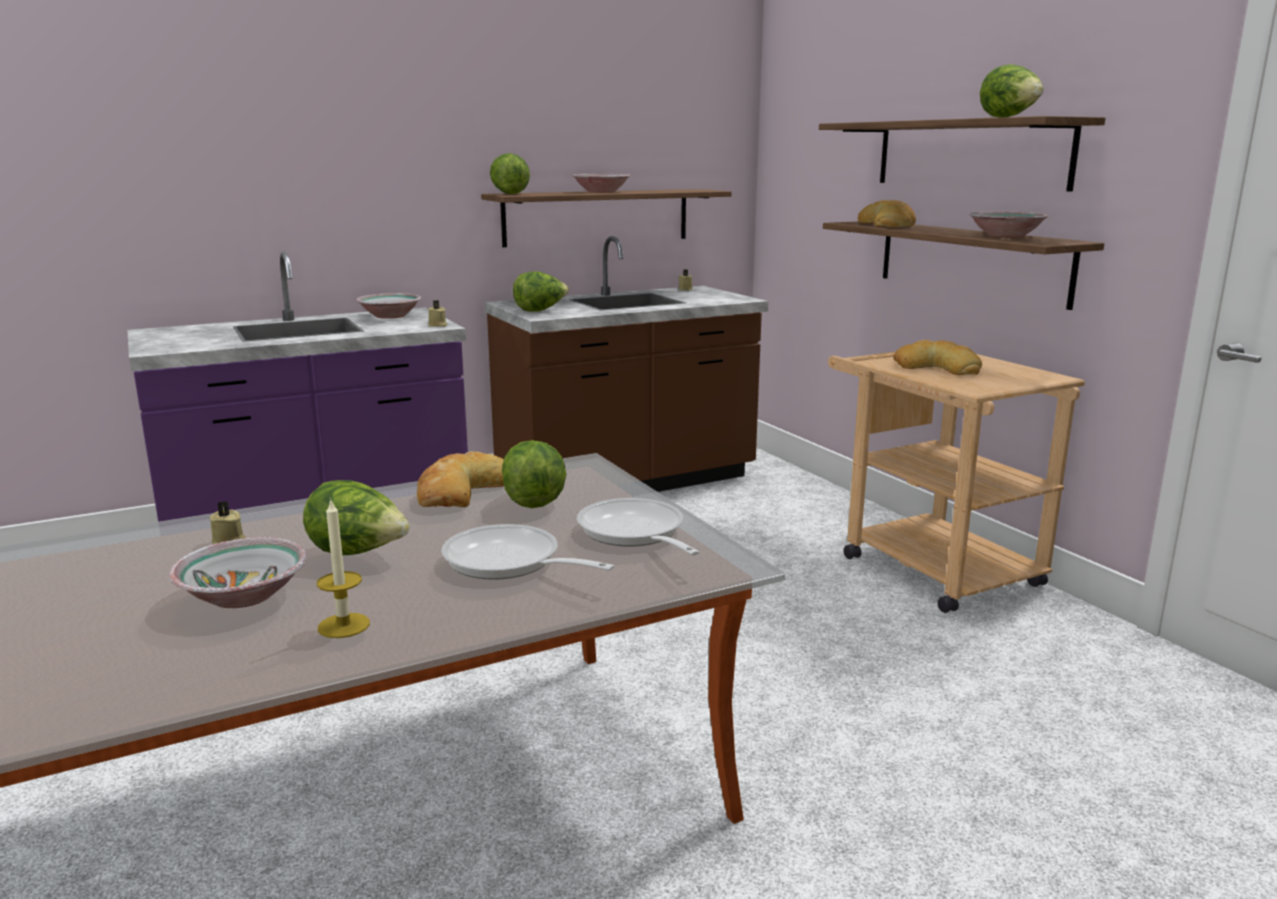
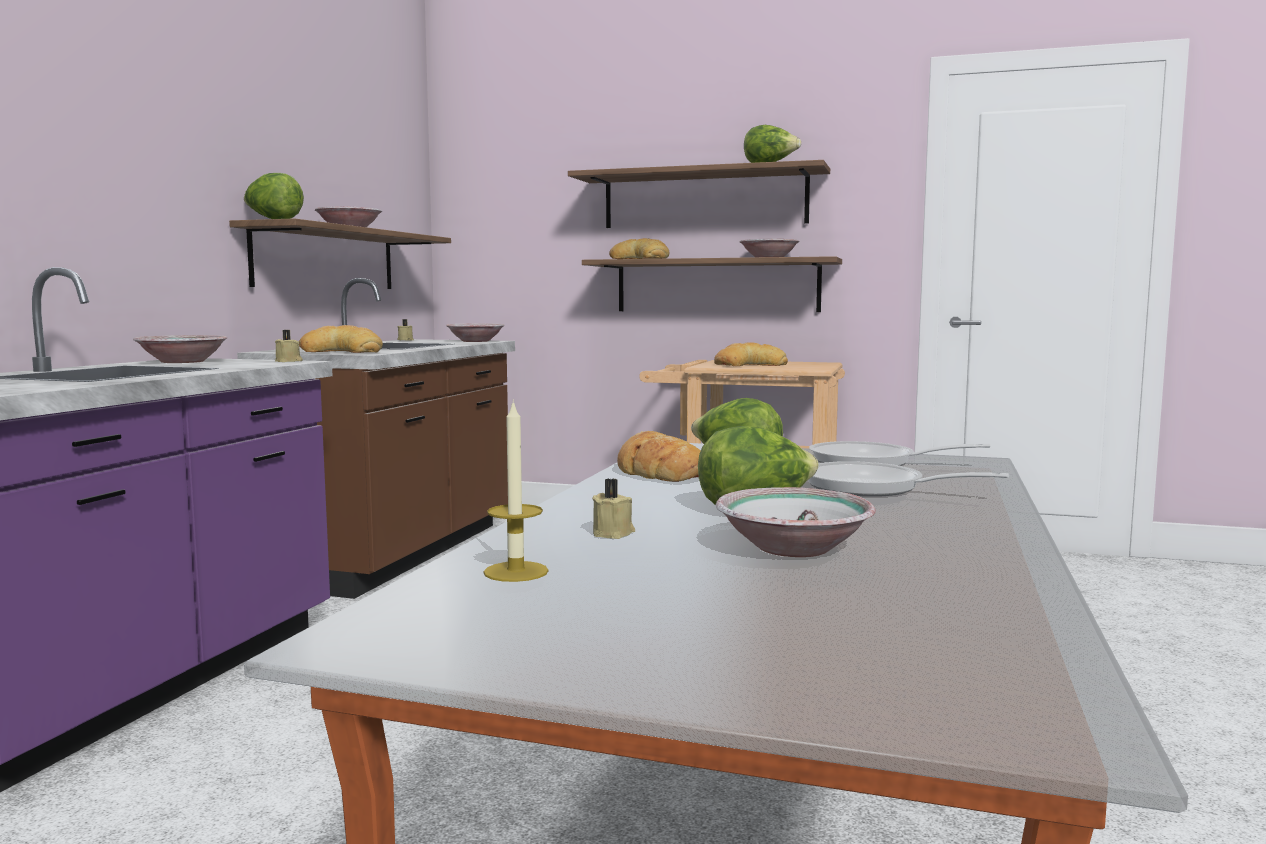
camera: 45 degrees left, 10 degrees down
(344, 625) = (935, 535): candle -> candle (516, 572)
(509, 563) = (873, 488): frying pan -> frying pan turned 45 degrees clockwise
(540, 310) = (343, 351): lettuce -> bread
(726, 299) = (476, 341): none -> bowl

